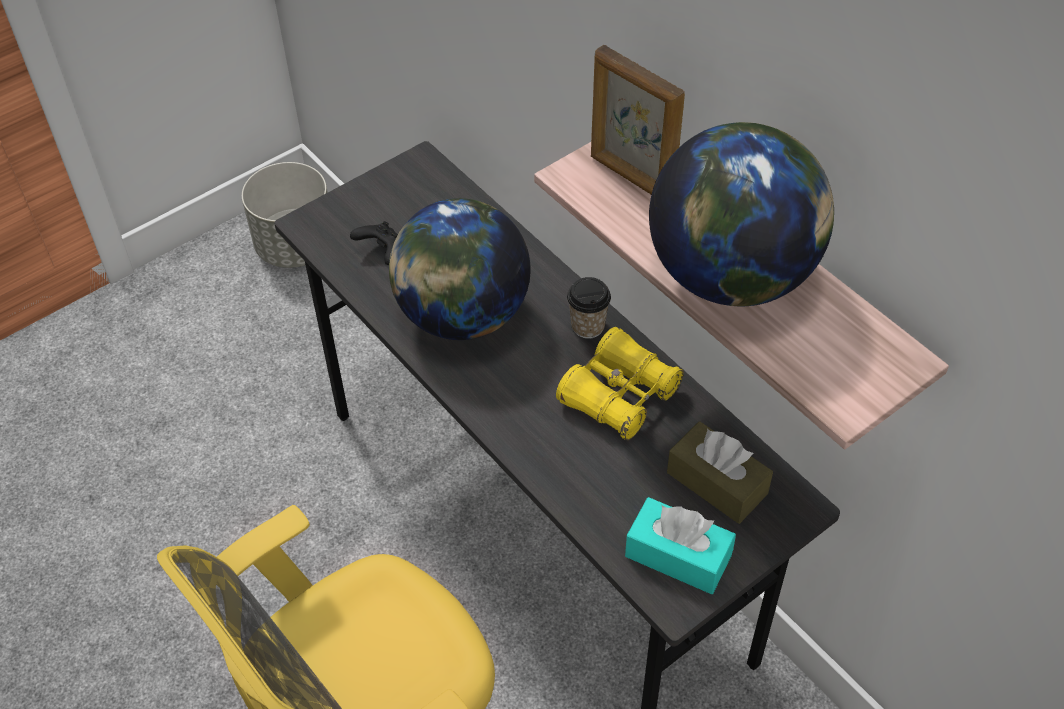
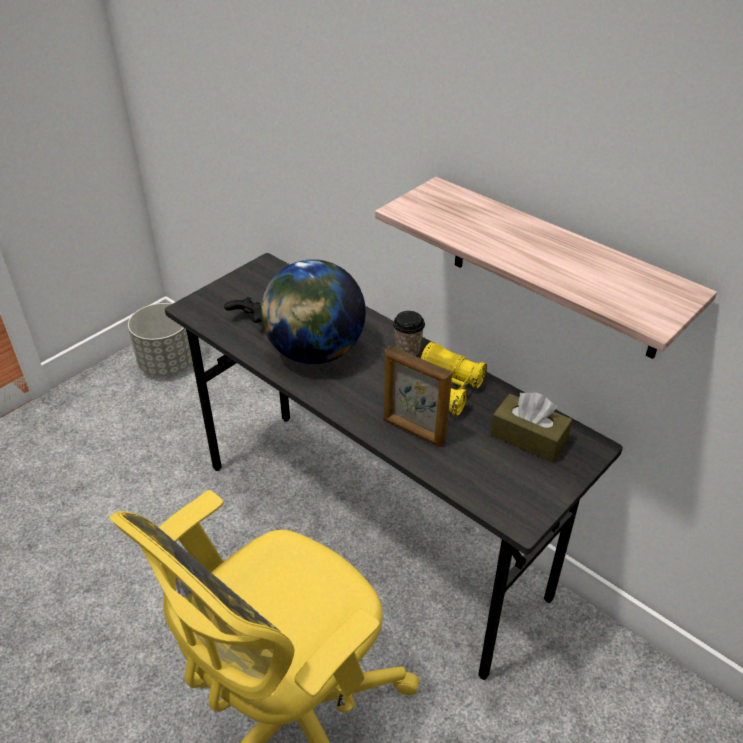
camera: 10 degrees left, 10 degrees down
(630, 177) = (446, 206): picture frame -> picture frame (413, 431)
(678, 556) = (514, 489): turquoise tissue box -> none
(732, 275) = (540, 254): globe -> none

